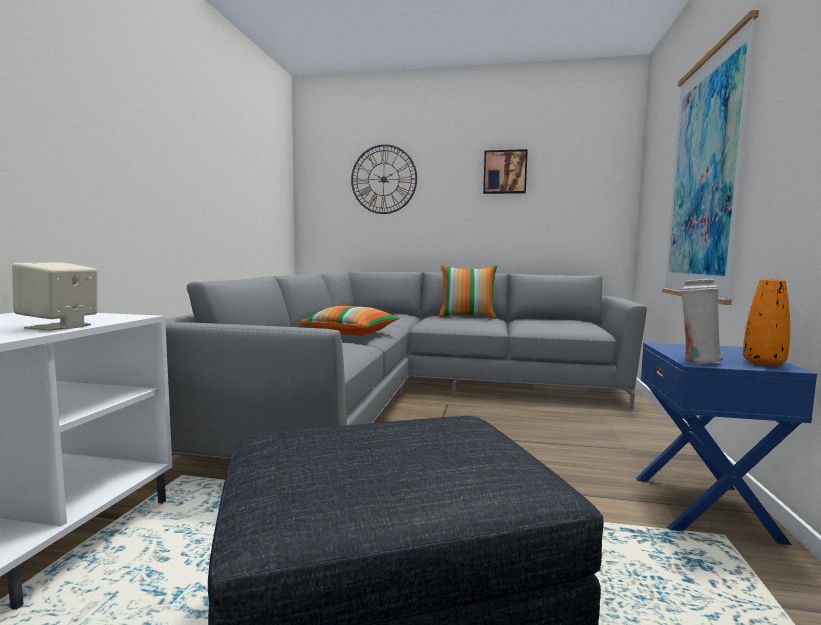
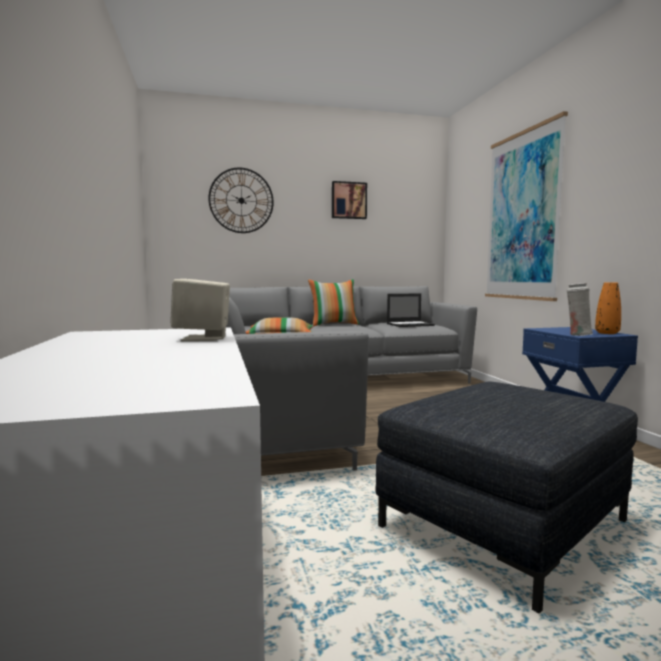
camera: 25 degrees left, 0 degrees up
(558, 323) = (410, 324): none -> laptop

